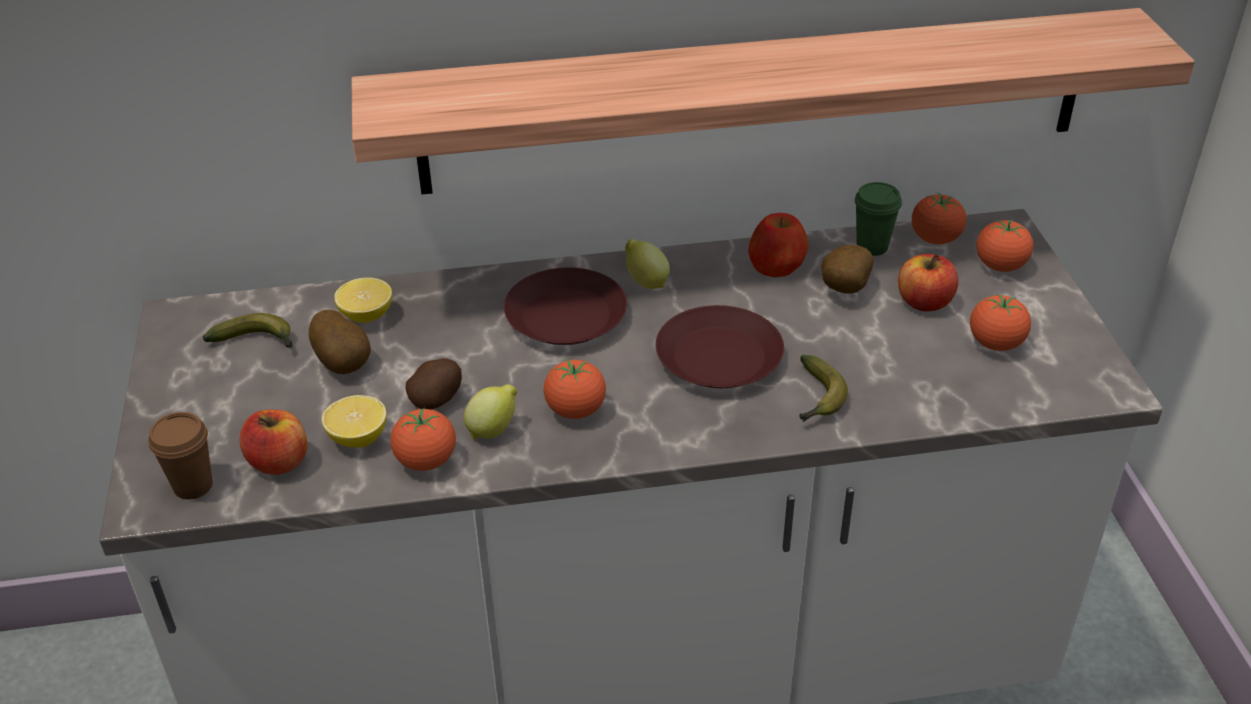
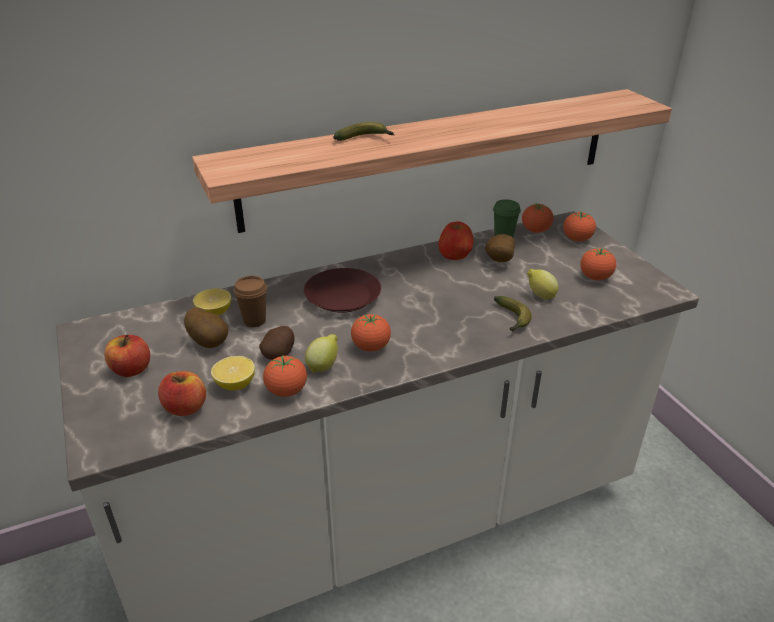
camera: 15 degrees left, 5 degrees down
(193, 486) = (128, 432): brown cup -> brown cup (254, 321)
(258, 342) = (145, 338): banana -> banana (365, 139)
(645, 282) = (382, 272): lemon -> lemon (540, 296)
(720, 358) = (445, 306): brown plate -> none
(924, 302) = (546, 262): apple -> apple (131, 370)

